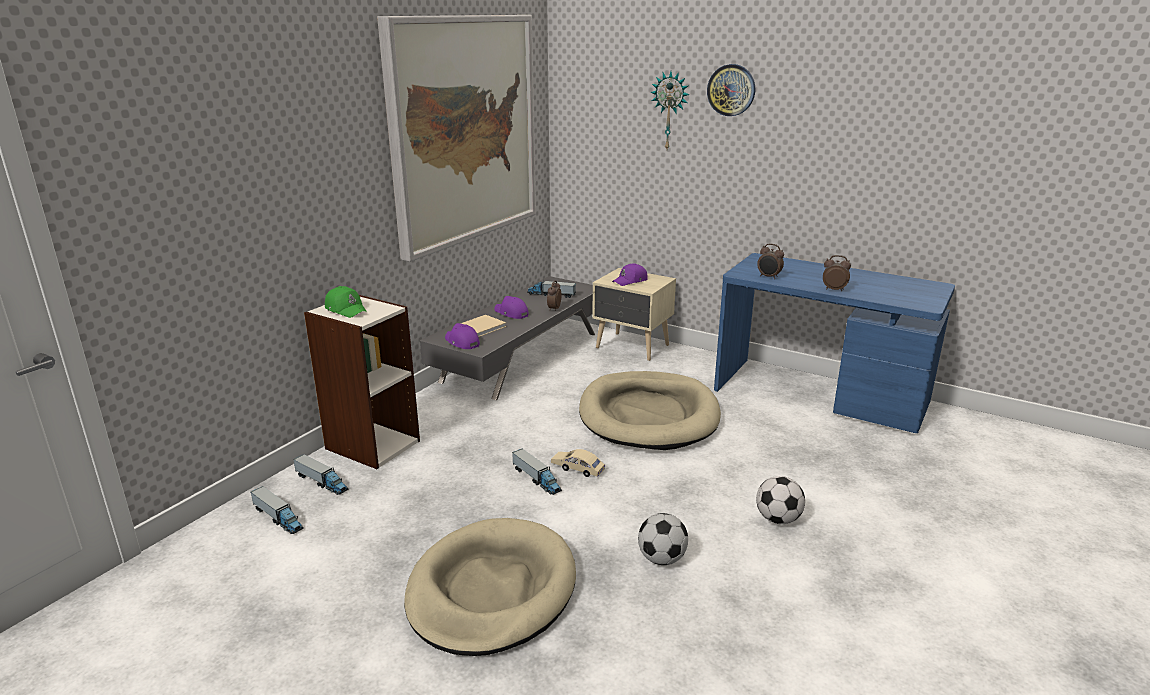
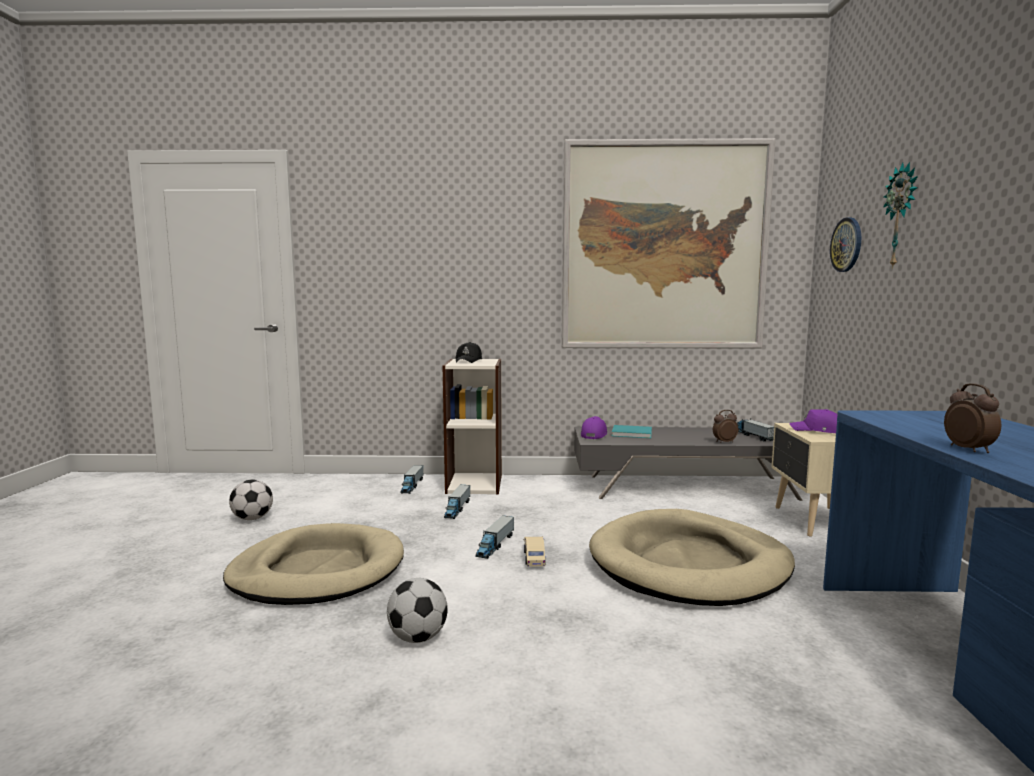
camera: 60 degrees right, 15 degrees down
(278, 518) = (361, 488): toy truck -> toy truck (457, 509)
(346, 309) = (469, 361): green cap -> black cap
(482, 327) = (633, 433): beige book -> turquoise book
(511, 313) = (680, 434): purple cap -> none
(731, 90) = (964, 167): wall clock -> wall clock (847, 245)
(769, 277) = (900, 422): alarm clock -> none
(778, 519) = (576, 704): football -> football (252, 518)

